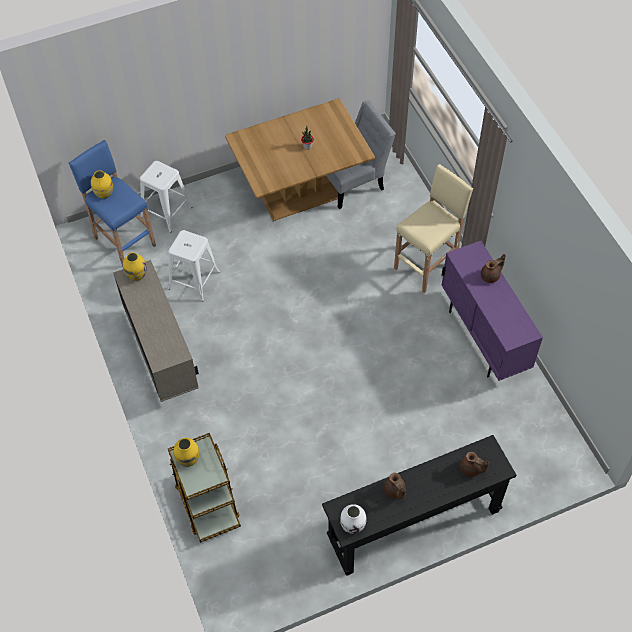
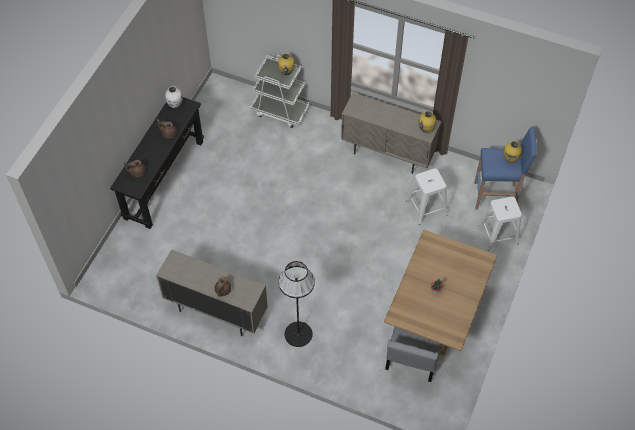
camera: 135 degrees right, 0 degrees up
(207, 503) = (280, 111): brown cart -> white cart
(427, 266) = (298, 334): beige stool -> black floor lamp
(483, 338) = (216, 312): purple cabinet -> beige cabinet

